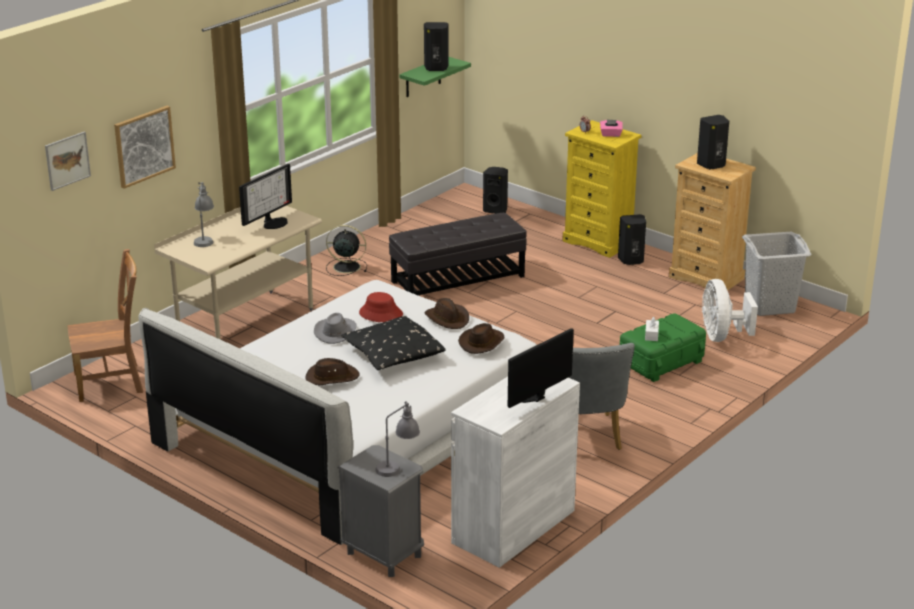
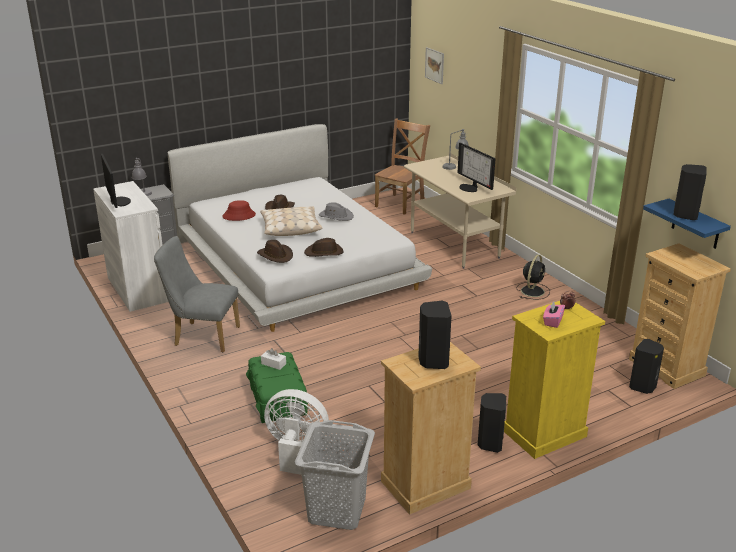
camera: 110 degrees right, 0 degrees up
(112, 382) = (401, 203): brown chair -> brown chair turned 150 degrees counterclockwise
(144, 146) = (470, 89): picture -> none
(380, 314) = (350, 233): red hat -> red hat (239, 215)
(392, 354) = (290, 228): black pillow -> beige pillow
(423, 77) = (696, 224): green shelf -> blue shelf
(456, 202) = (667, 367): none -> beige dresser
(457, 279) = (489, 335): black ottoman -> none

